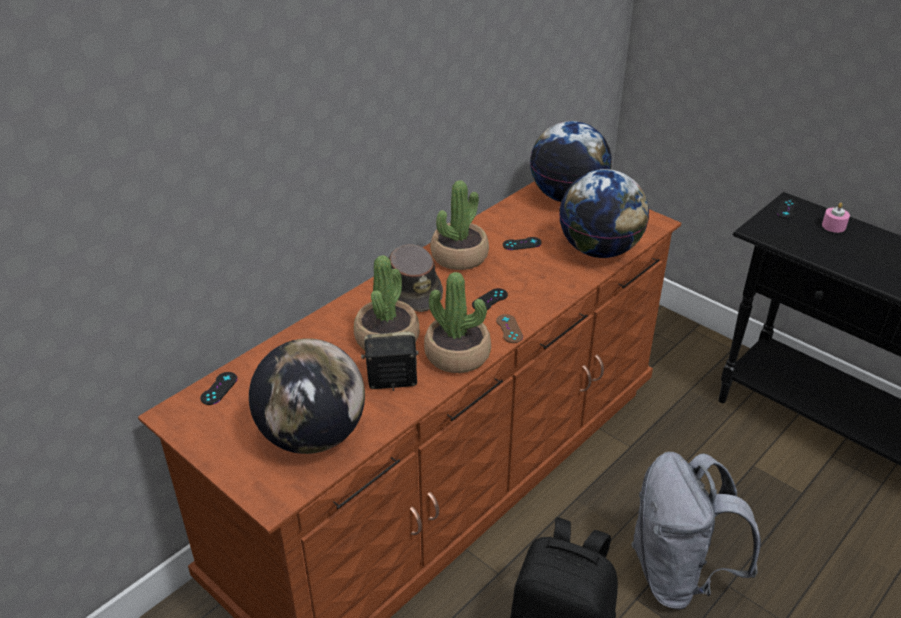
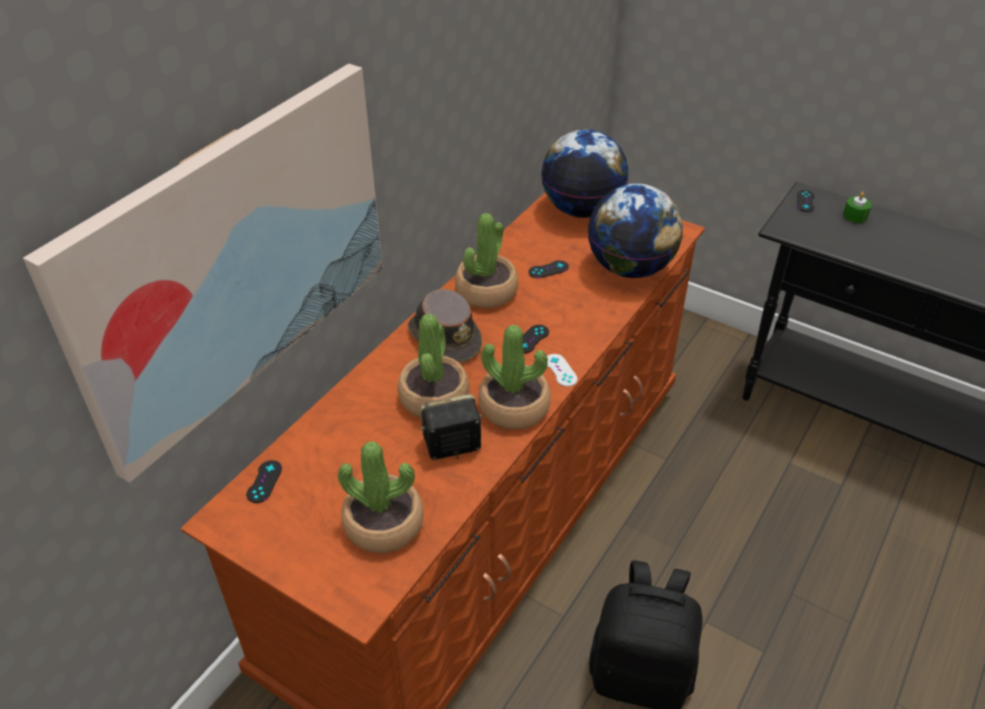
camera: 10 degrees left, 5 degrees up
(209, 182) = (235, 261): none -> picture
(313, 436) = (384, 524): globe -> potted plant
(509, 329) = (560, 370): brown game controller -> white game controller
(678, 575) = (741, 589): grey backpack -> none
(833, 226) = (855, 215): pink candle -> green candle

